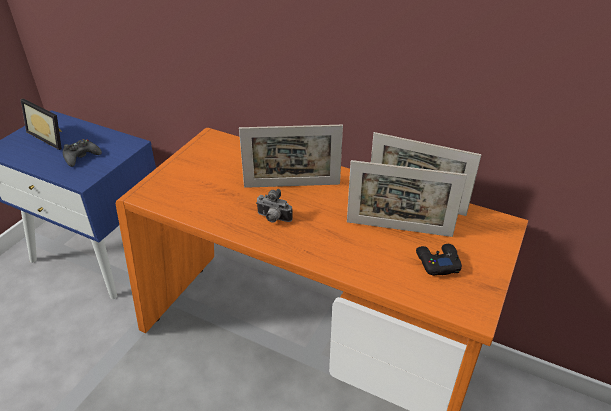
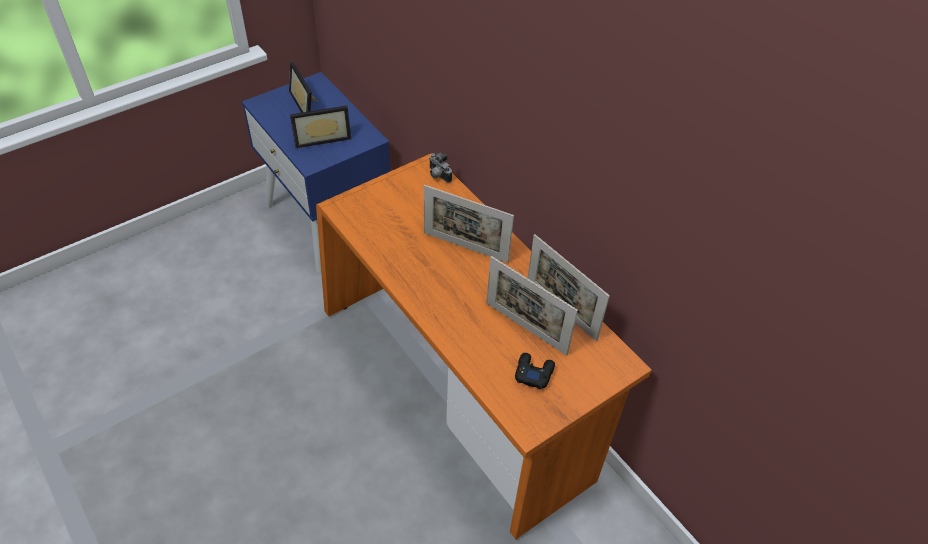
camera: 25 degrees right, 10 degrees up
(81, 157) = (322, 137): black game controller -> picture frame
(273, 219) = (427, 274): camera -> camera (437, 176)

